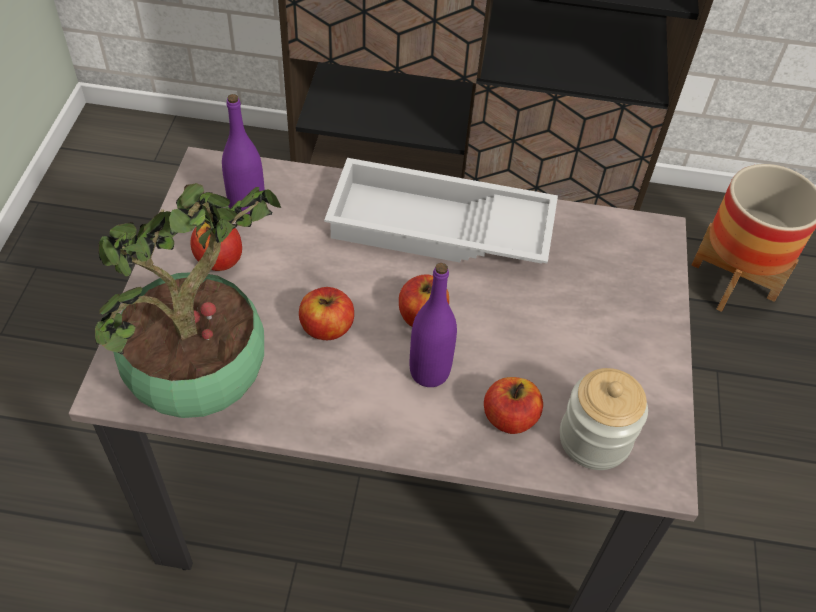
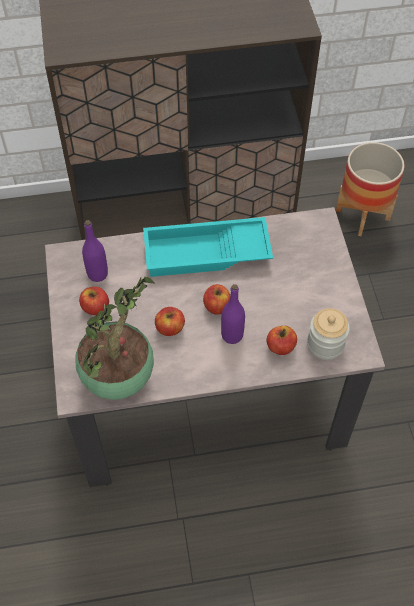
camera: 15 degrees left, 5 degrees up
(438, 230) = (206, 254): white tray -> turquoise tray

